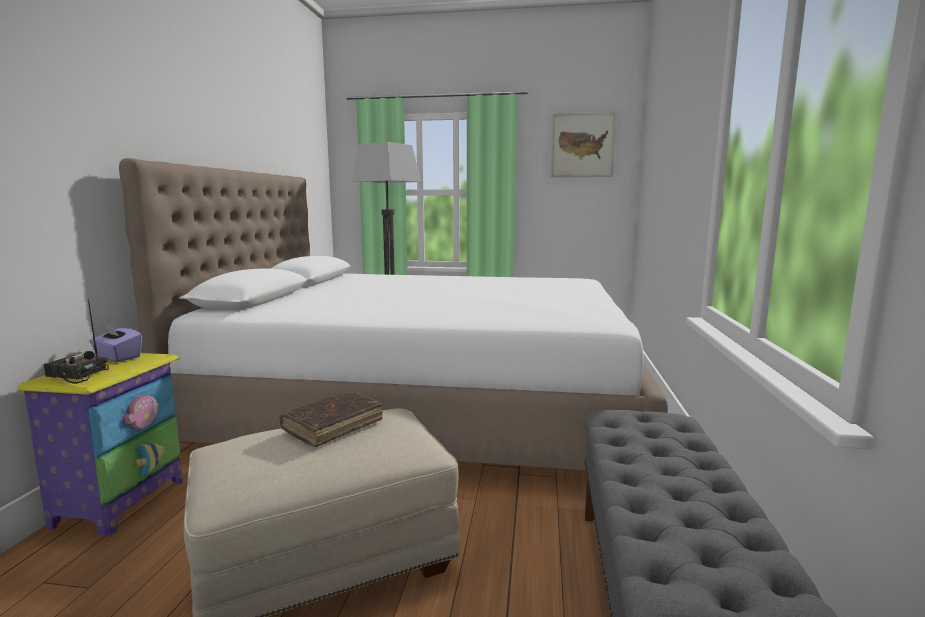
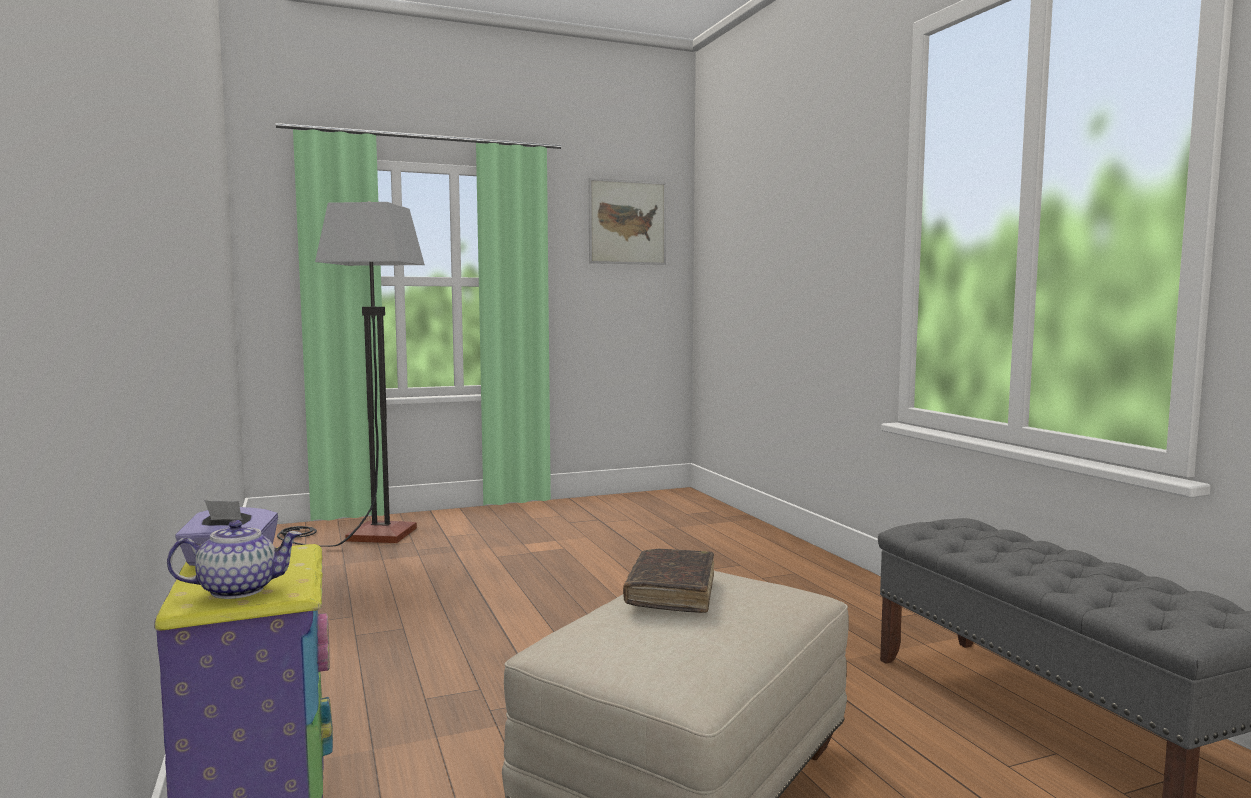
camera: 30 degrees left, 5 degrees down
(76, 375) = (239, 590): radio -> teapot
(425, 409) = (550, 597): white bed -> none

